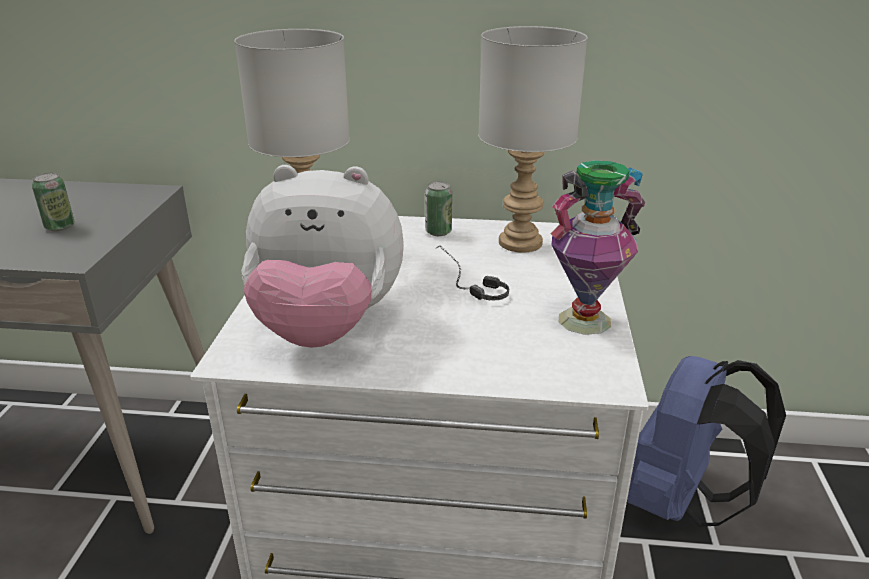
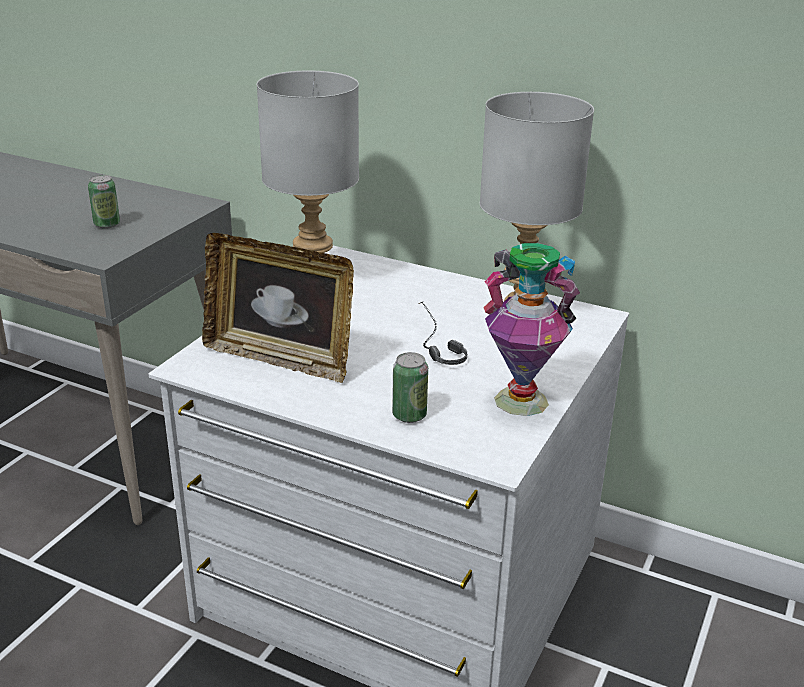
camera: 20 degrees right, 0 degrees up
(326, 328) = (280, 358): plush toy -> picture frame
(438, 232) = (447, 288): can -> can (409, 415)
(680, 502) = (671, 641): blue backpack -> none

